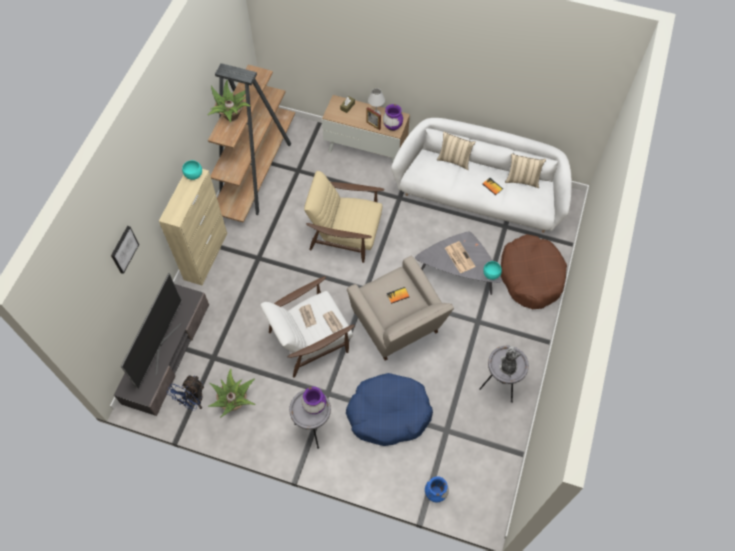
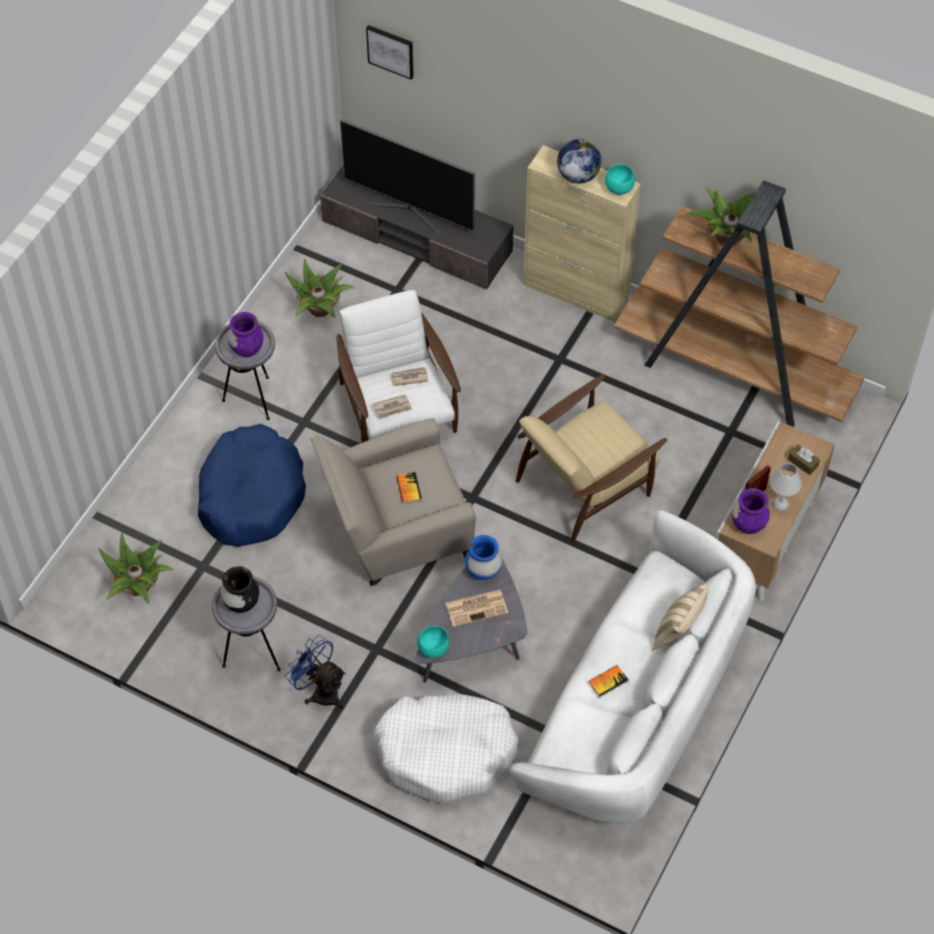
camera: 100 degrees right, 5 degrees down
(124, 249) = (478, 87): picture -> picture (391, 51)
(184, 198) = (577, 175): none -> globe
(193, 401) = (334, 263): blue fan -> blue fan (320, 691)
(346, 234) = (585, 484): beige armchair -> beige armchair turned 150 degrees counterclockwise
(435, 493) = (114, 534): blue vase -> blue vase (483, 571)
(471, 466) = (139, 587): none -> potted plant
(507, 366) = (241, 603): plush toy -> black vase
(522, 180) = (616, 736): beige pillow -> none
(531, 276) = (446, 753): brown dog bed -> white dog bed

